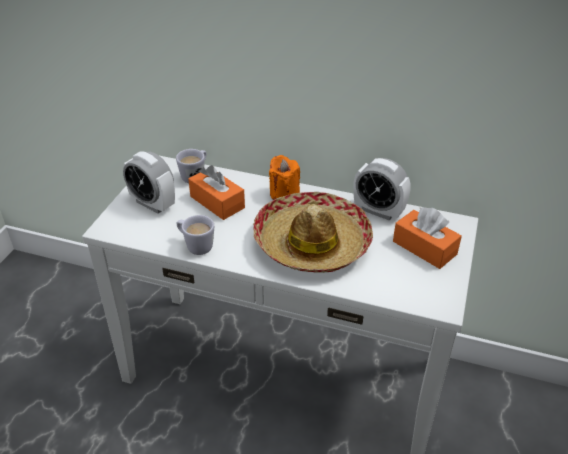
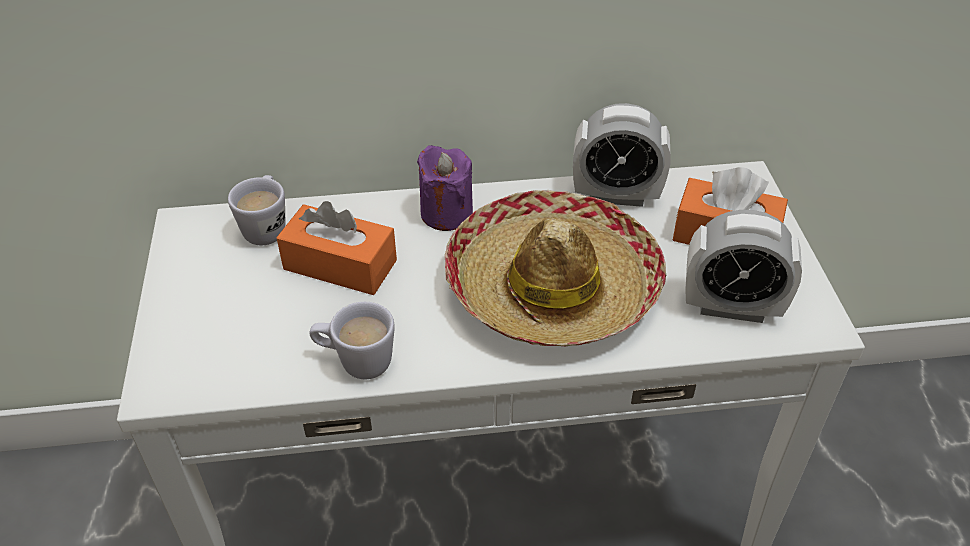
camera: 25 degrees left, 5 degrees up
(152, 204) = (220, 307): alarm clock -> alarm clock (731, 307)
(284, 194) = (446, 213): orange candle -> purple candle

